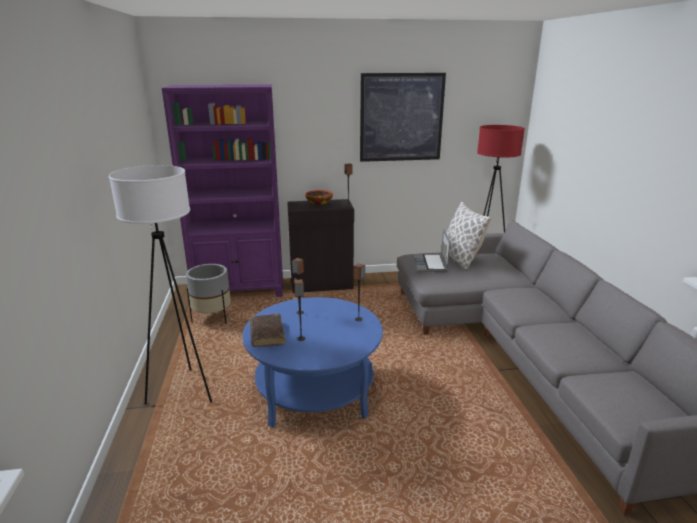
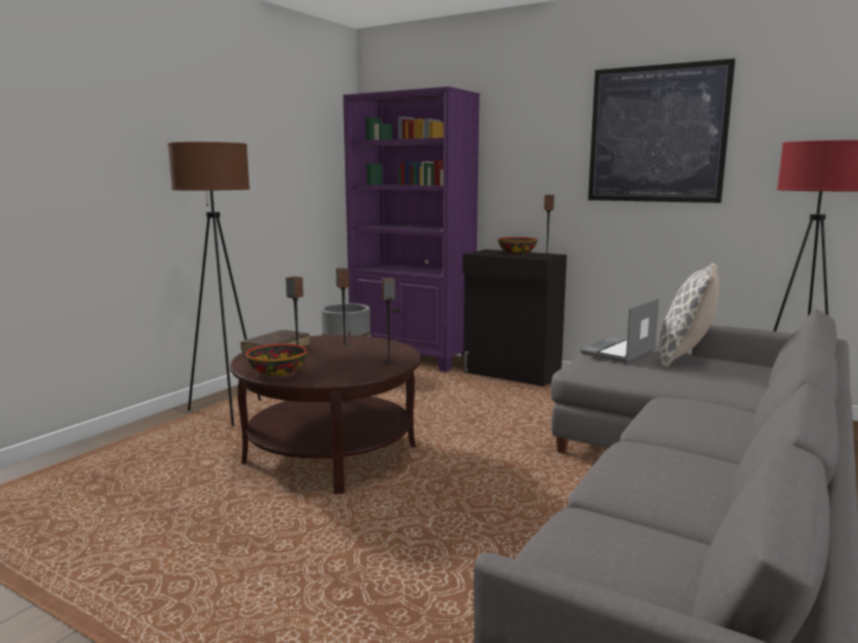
camera: 40 degrees right, 10 degrees down
(183, 392) = (227, 412): white floor lamp -> brown floor lamp
(313, 355) = (278, 372): none -> bowl
(315, 392) = (330, 455): blue coffee table -> brown coffee table

